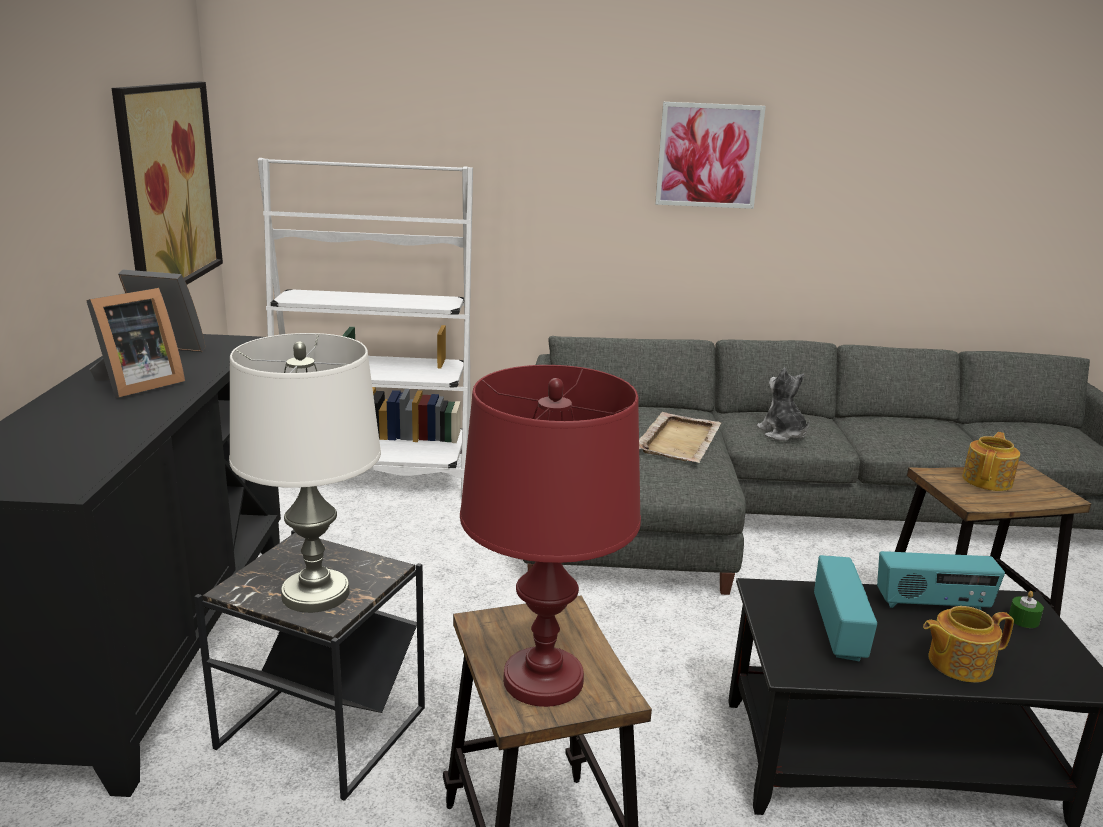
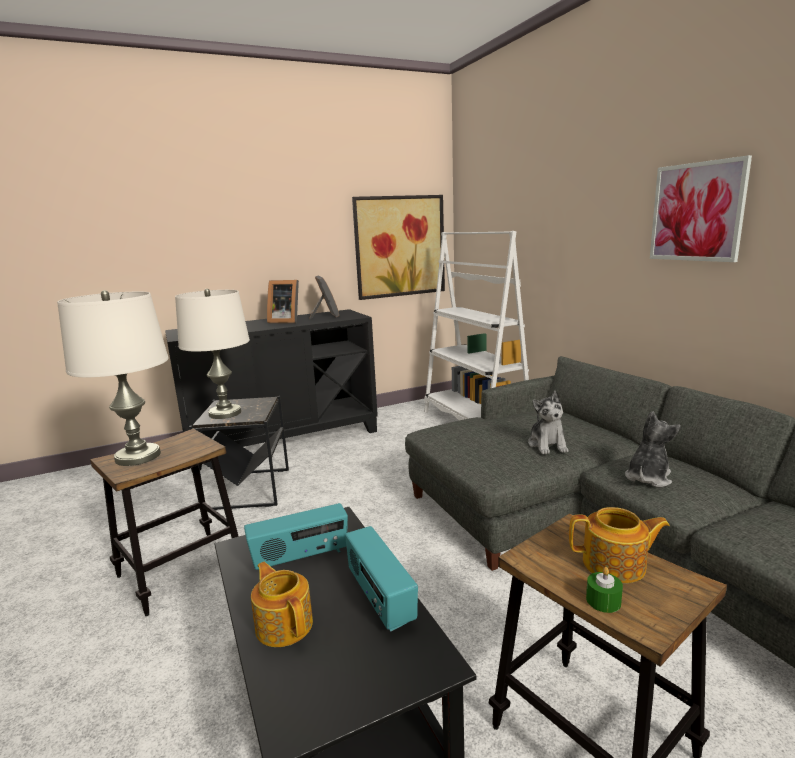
camera: 65 degrees right, 5 degrees down
(544, 680) = (138, 456): red table lamp -> white table lamp
(679, 440) = (547, 445): beige tray -> plush toy
(1023, 620) = (396, 664): green candle -> green candle (603, 601)

